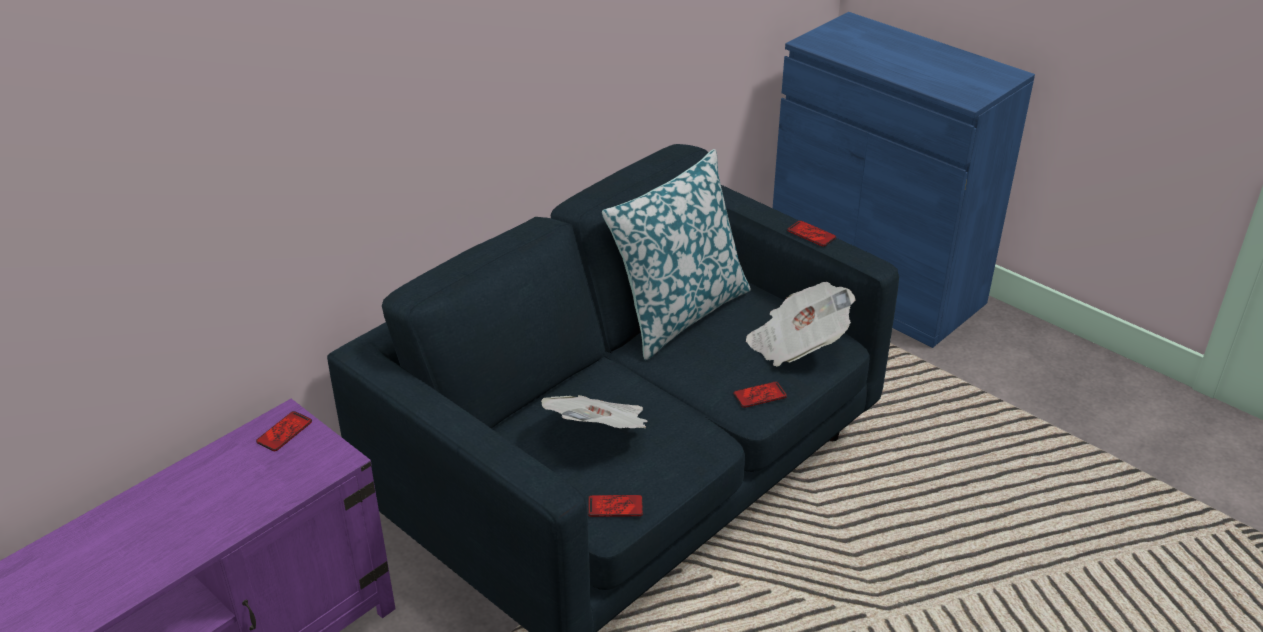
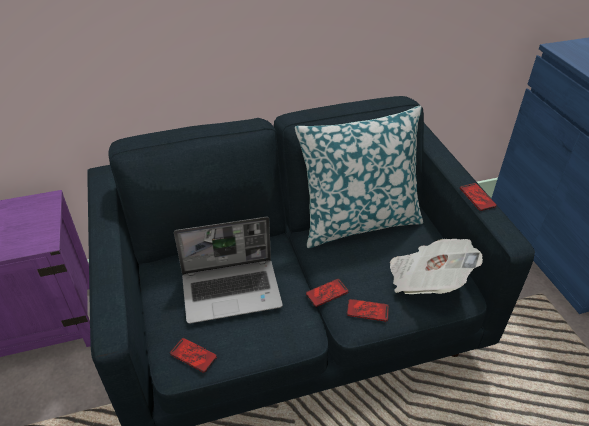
camera: 30 degrees right, 5 degrees up
(284, 432) = (35, 210): phone -> phone (327, 293)
(600, 433) = (232, 290): newspaper -> laptop

